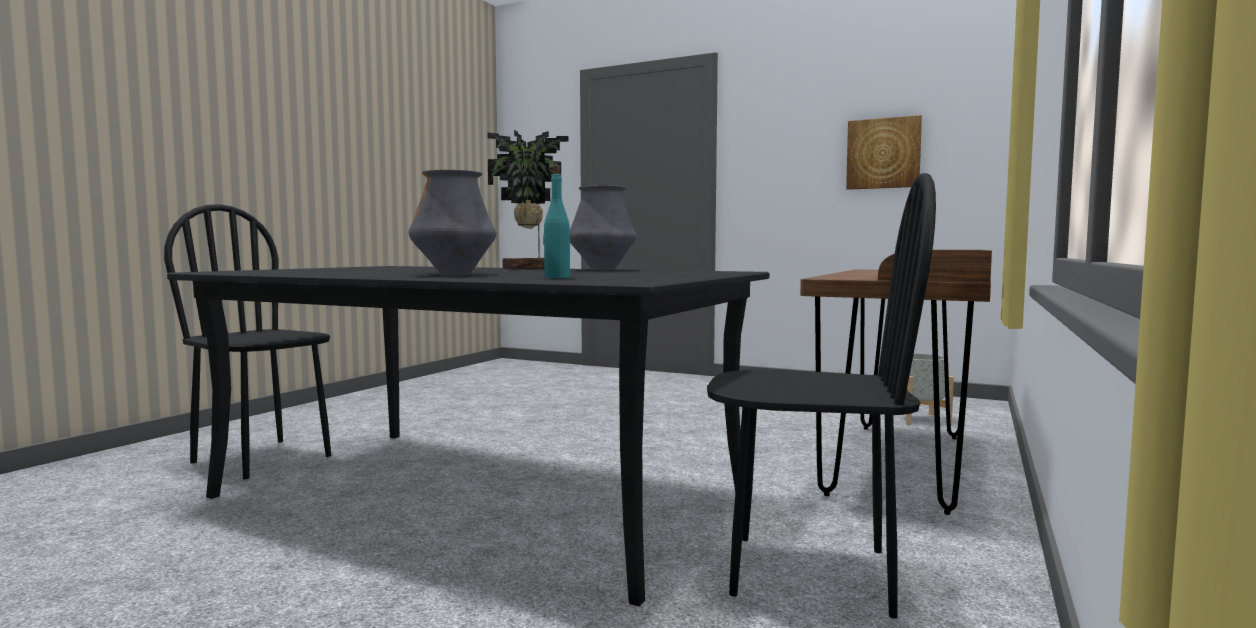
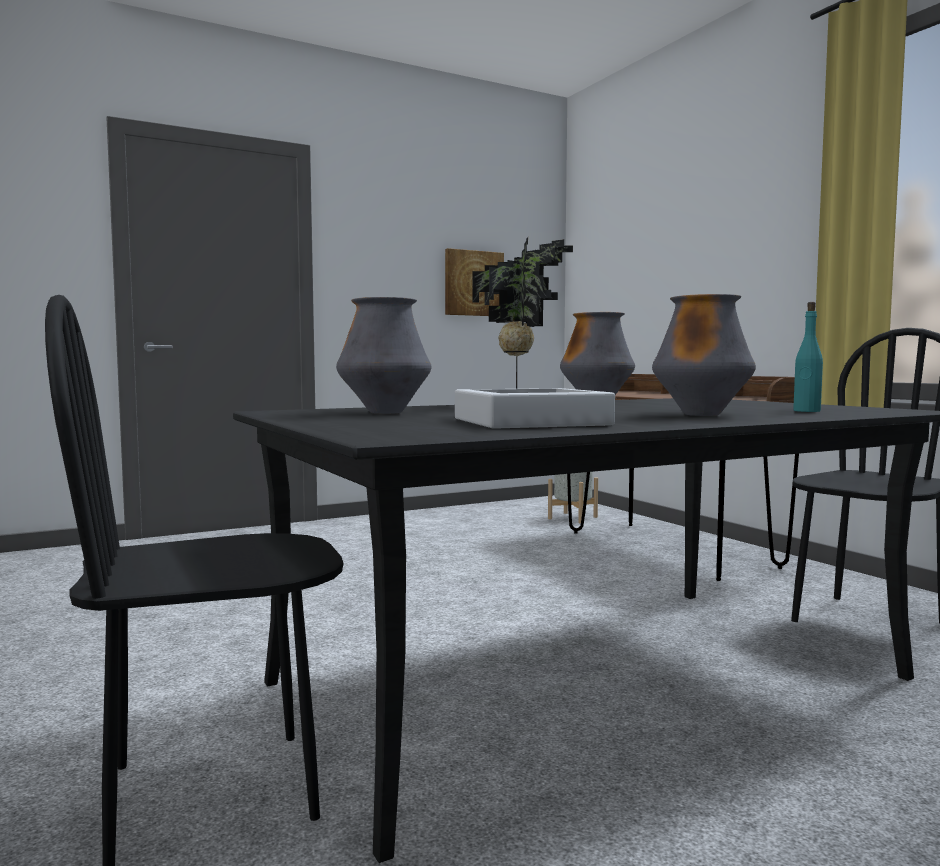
camera: 55 degrees left, 0 degrees up
(336, 272) = (530, 422): none -> grey tray
(399, 268) = (384, 412): none -> vase

